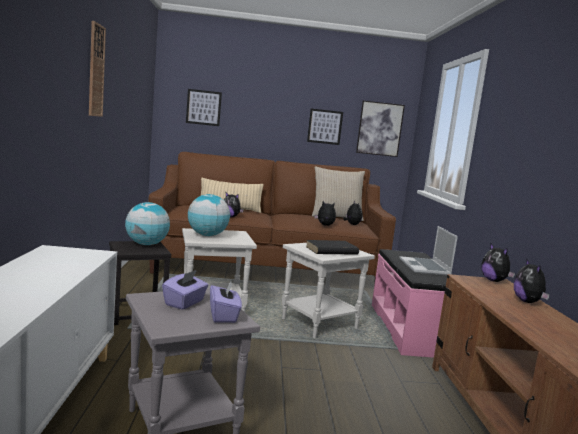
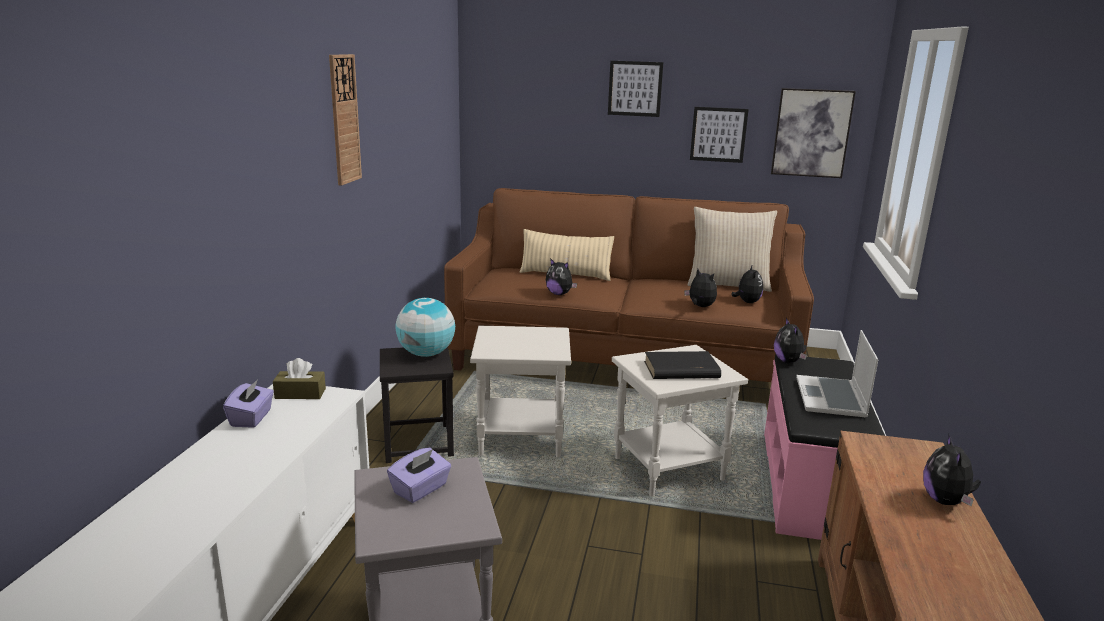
camera: 15 degrees right, 10 degrees up
(65, 251) = (300, 393): none -> brown tissue box
(203, 107) = (530, 116): picture -> picture (635, 88)
(207, 235) = (507, 341): globe -> none
(224, 316) = (461, 516): purple tissue box -> purple tissue box (252, 418)
(494, 281) = (916, 447): plush toy -> plush toy (788, 361)

